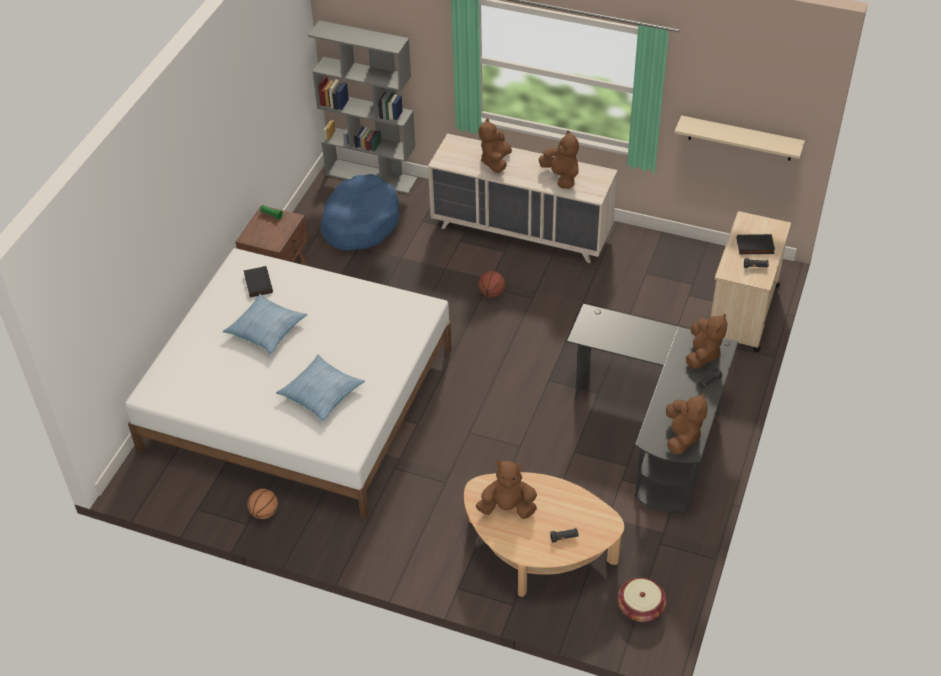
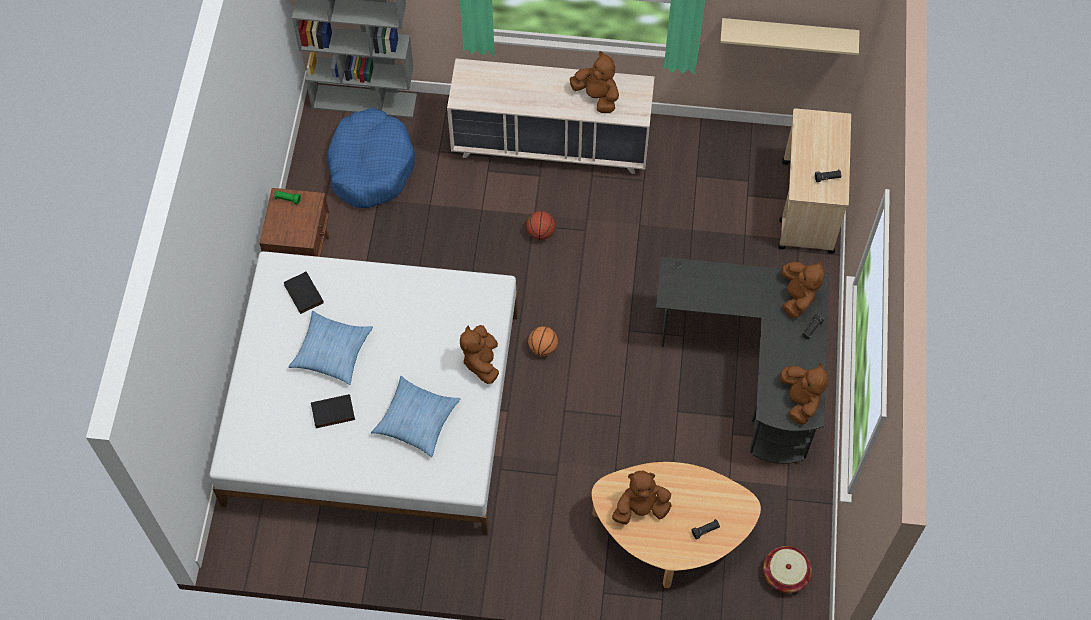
camera: 15 degrees left, 15 degrees up
(264, 512) = (381, 550): basketball -> basketball (543, 348)
(495, 162) = (520, 89): brown plush toy -> brown plush toy (481, 361)
(755, 247) = (821, 152): black book -> black book (333, 413)

